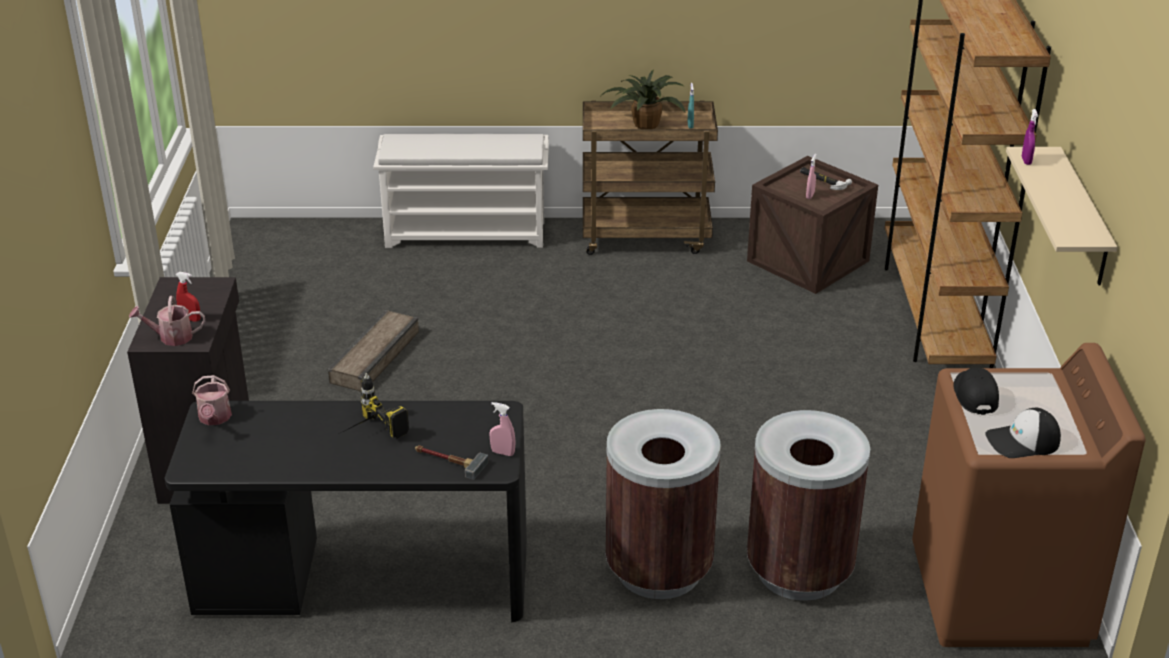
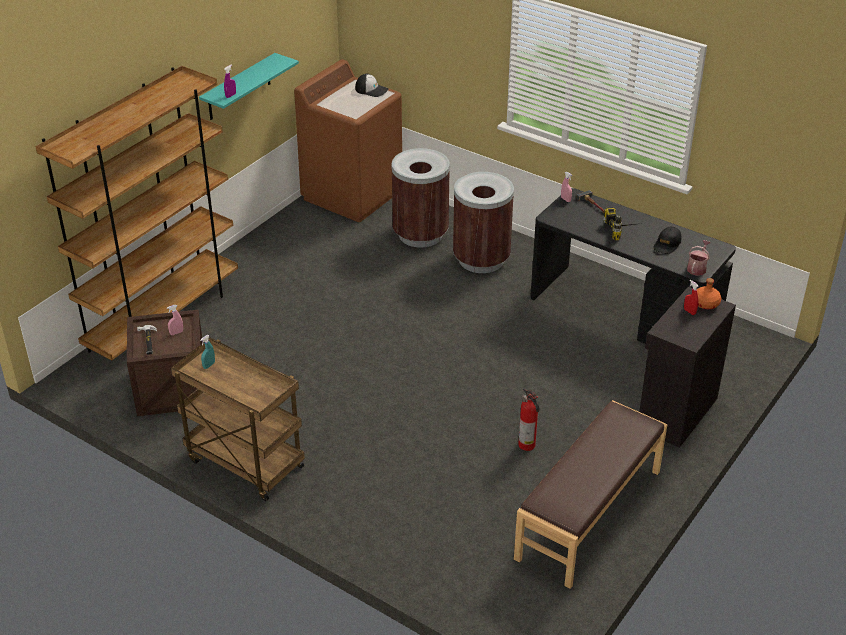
camera: 145 degrees left, 5 degrees up
(171, 337) = (706, 303): watering can -> orange bottle
(258, 324) = (590, 515): none -> brown bench
(373, 356) = (527, 445): crate -> fire extinguisher
(467, 233) = (366, 536): white shoe rack -> none
(644, 125) = (239, 381): potted plant -> none
(974, 395) = (361, 108): black cap -> black cap (667, 244)
(1082, 218) = (239, 87): beige shelf -> turquoise shelf

